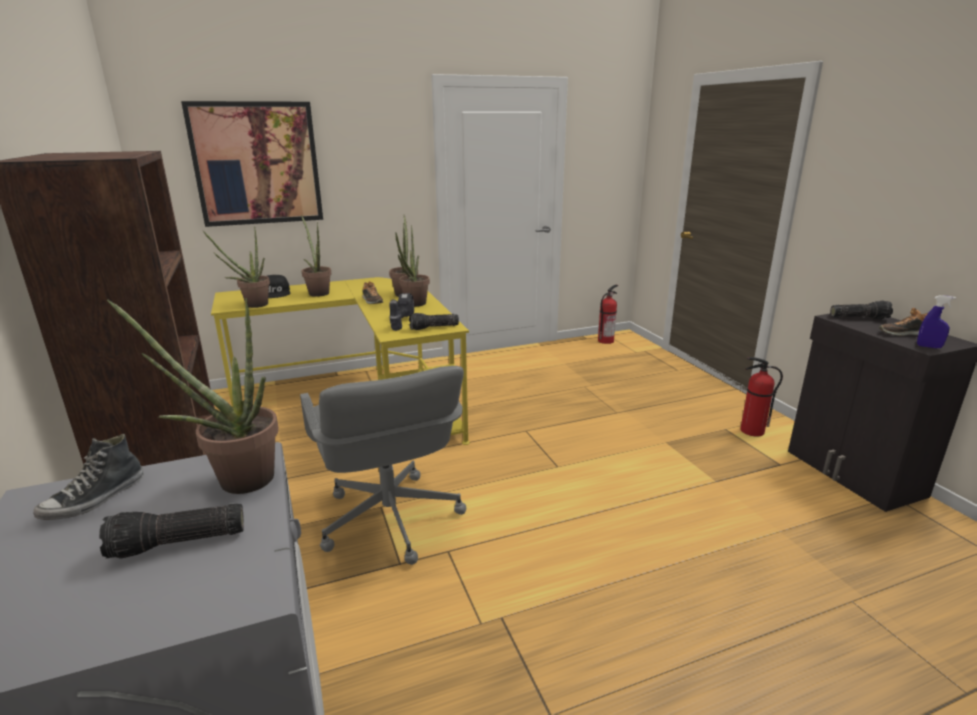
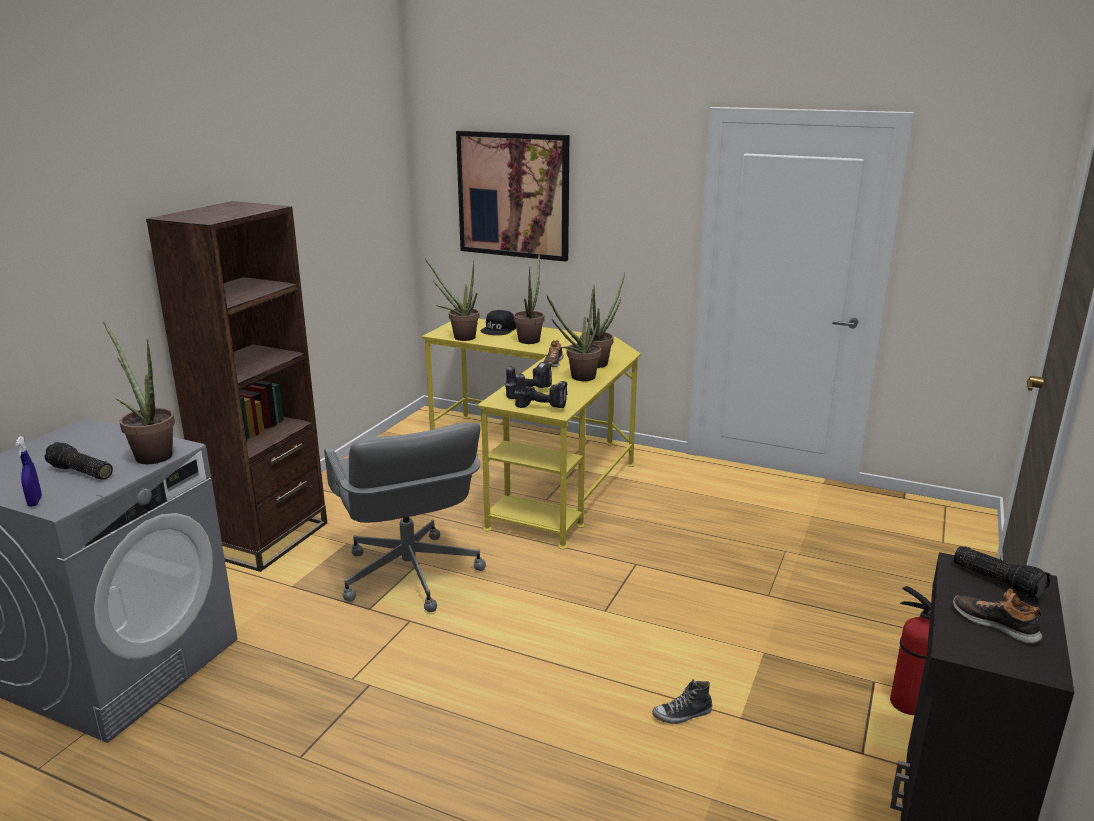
camera: 45 degrees right, 0 degrees up
(95, 499) = (98, 437): shoe -> shoe (682, 715)
(389, 520) = (409, 575): grey office chair -> grey office chair turned 45 degrees counterclockwise
(434, 328) = (543, 407): flashlight -> power drill
(605, 340) = (927, 511): fire extinguisher -> none
(929, 347) = (970, 651): blue spray bottle -> blue spray bottle (35, 501)

